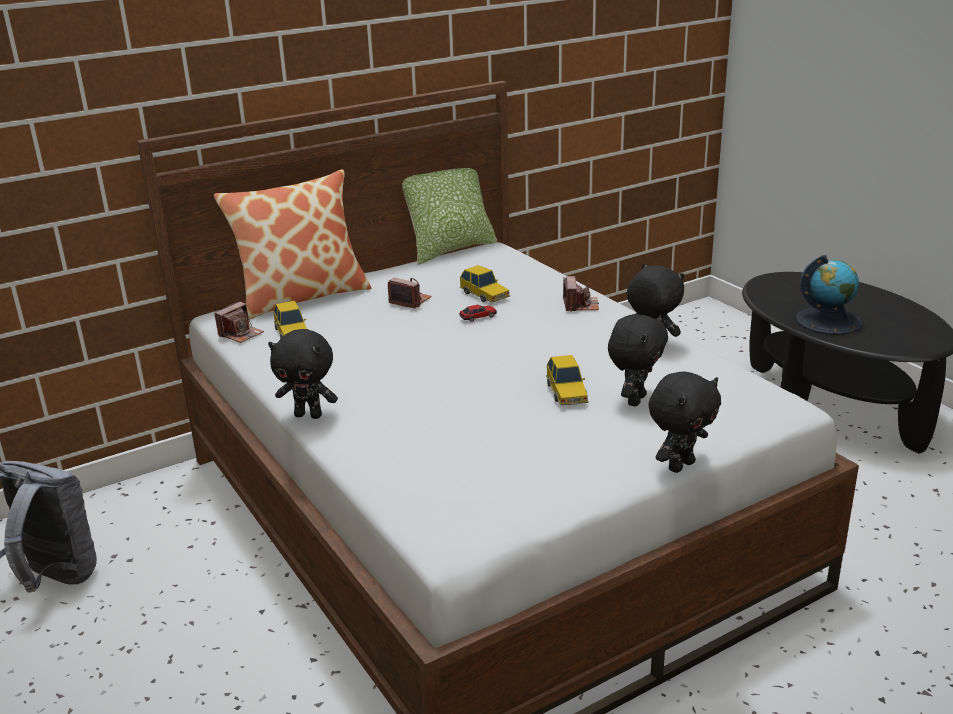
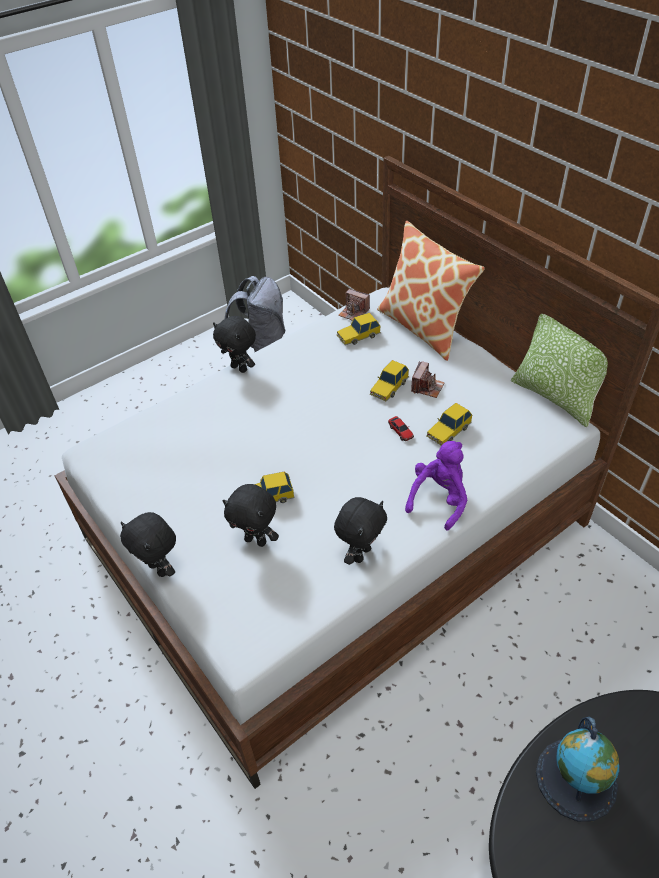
camera: 85 degrees right, 20 degrees up
(309, 415) = (240, 368): black plush toy -> black plush toy turned 60 degrees counterclockwise
(400, 320) = (389, 387): none -> toy car
(580, 305) = (439, 499): camera -> purple plush toy

